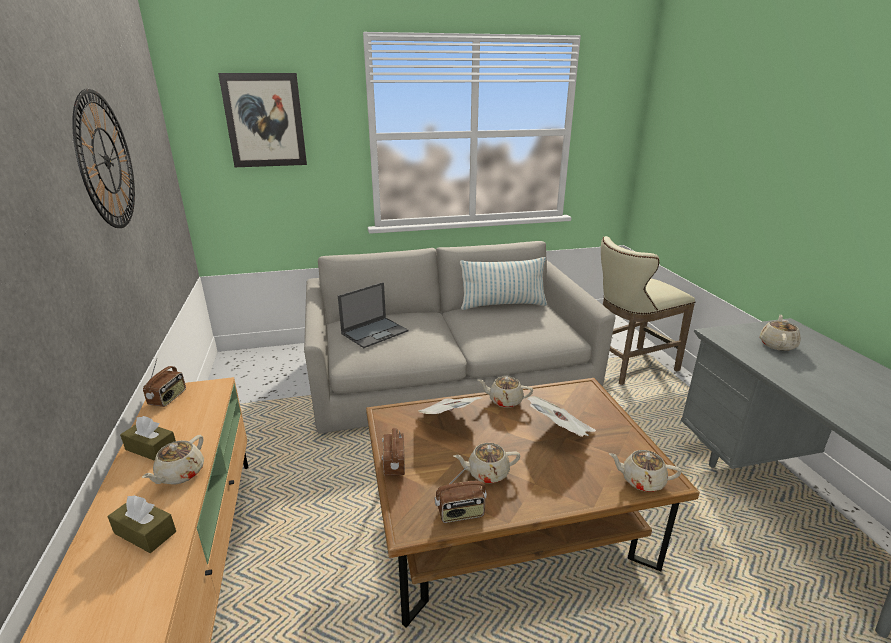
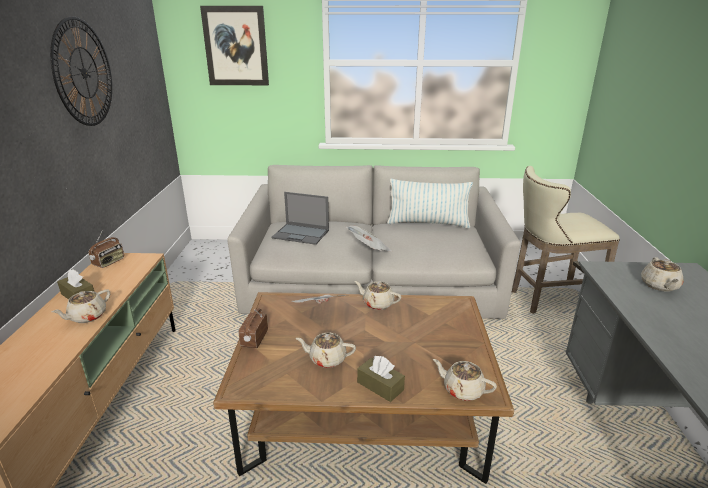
camera: 15 degrees right, 0 degrees up
(145, 532) = (42, 352): brown tissue box -> brown tissue box (380, 386)
(375, 332) = (301, 234): laptop -> laptop turned 45 degrees clockwise
(460, 513) = (286, 386): radio -> none
(560, 432) = (412, 337): newspaper -> newspaper (369, 250)
(777, 344) = (659, 286): beige teapot -> beige teapot turned 150 degrees clockwise

